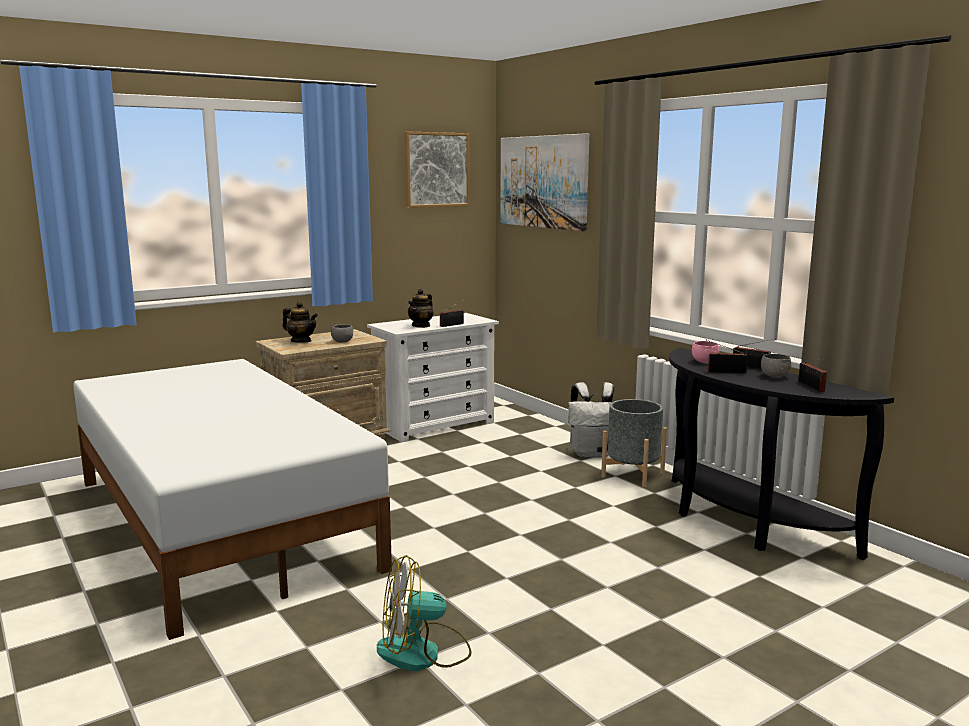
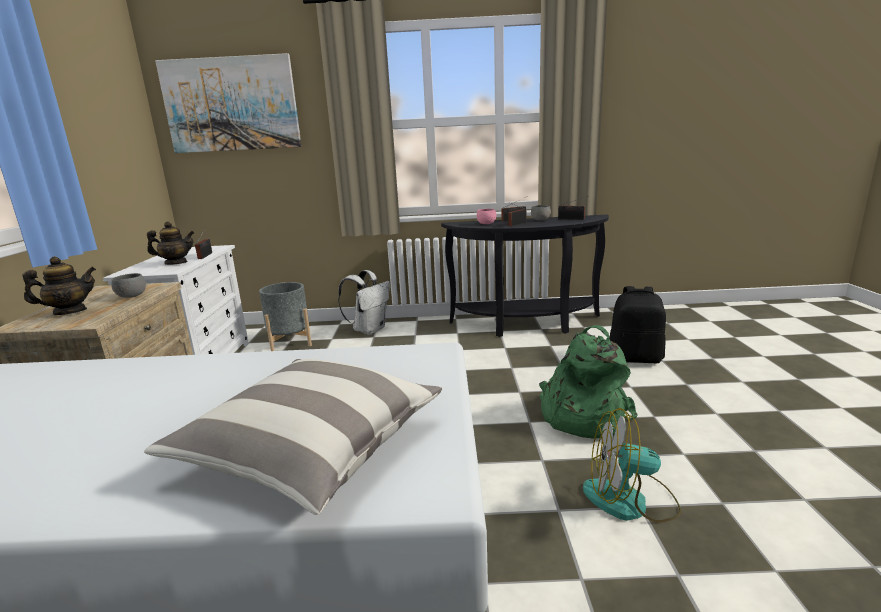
camera: 55 degrees left, 5 degrees up
(198, 443) = (311, 450): none -> pillow
(421, 325) = (176, 263): teapot -> teapot turned 75 degrees counterclockwise
(423, 653) = (630, 501): fan -> fan turned 75 degrees clockwise
(436, 170) = (102, 90): picture -> none
(550, 601) = (581, 416): none -> green backpack
(633, 474) = (422, 330): grey planter -> grey planter (290, 342)
(753, 610) = (635, 358): none -> black backpack

